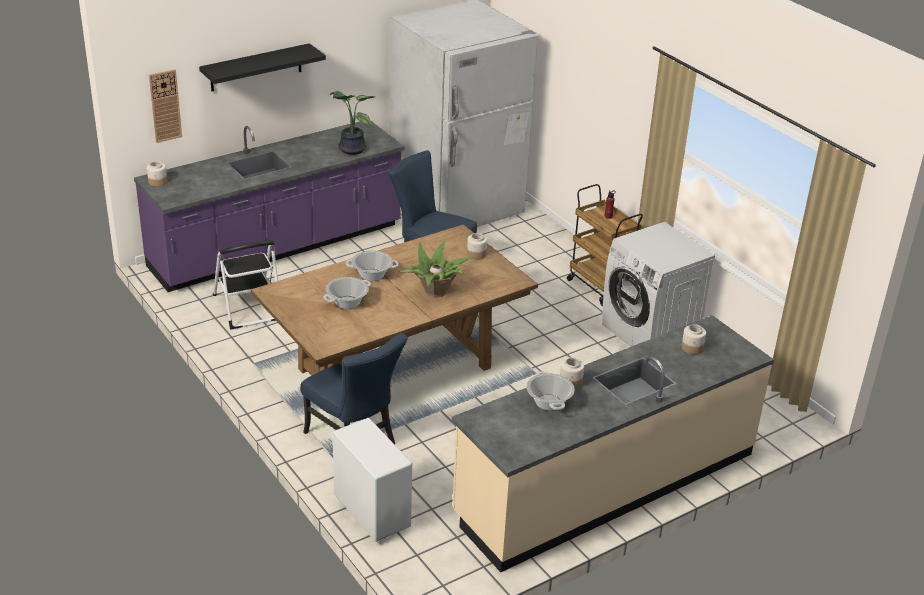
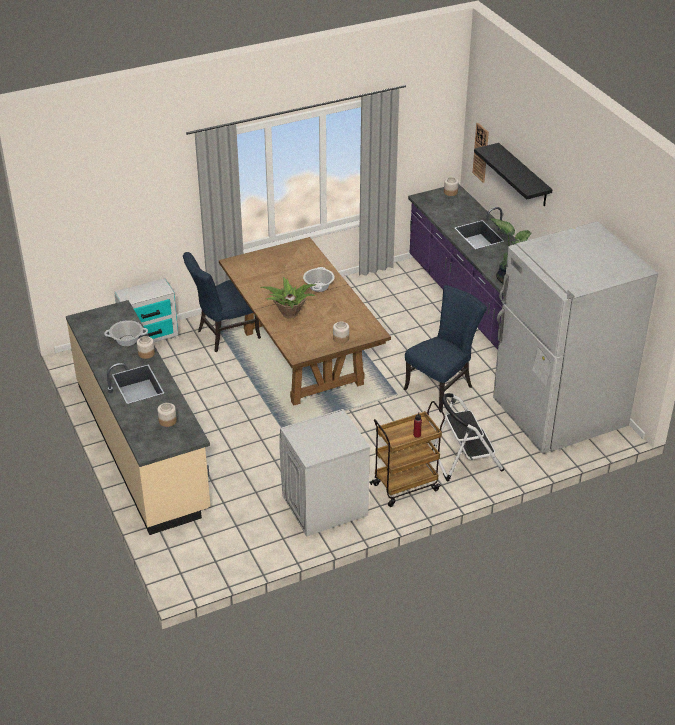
camera: 100 degrees right, 5 degrees up
(248, 308) = (391, 293): step ladder -> step ladder (464, 460)
(347, 302) = (284, 274): cooking pot -> none

